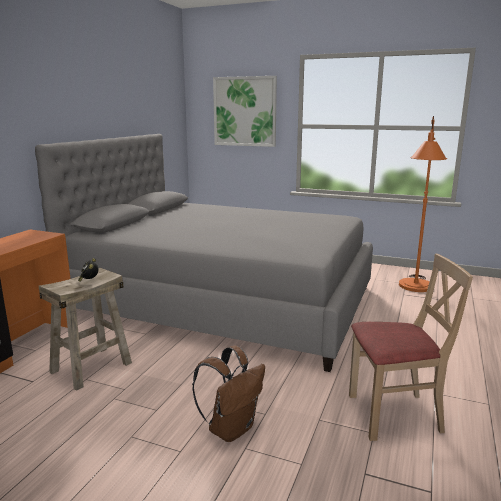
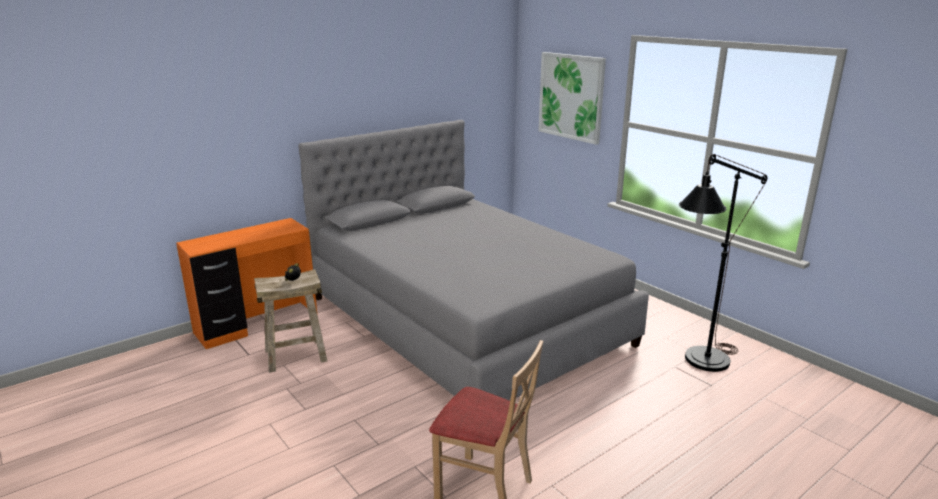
camera: 30 degrees right, 5 degrees up
(231, 428) = (341, 445): brown backpack -> none
(414, 289) = (699, 364): orange floor lamp -> black floor lamp

